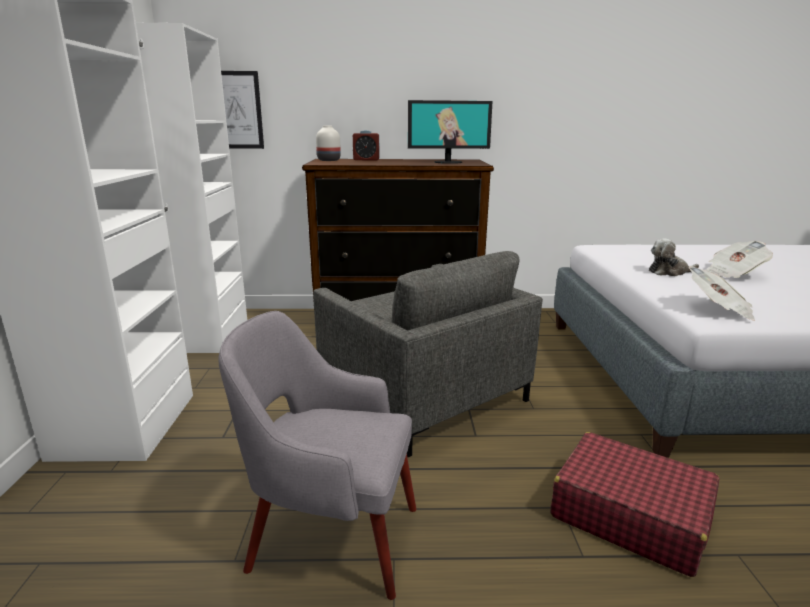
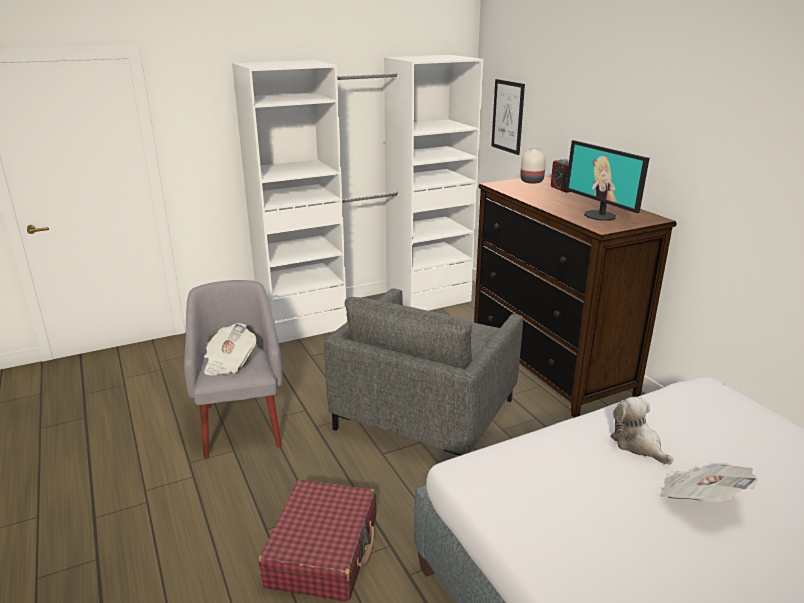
camera: 65 degrees right, 5 degrees up
(719, 310) = (505, 477): newspaper -> newspaper (229, 363)

